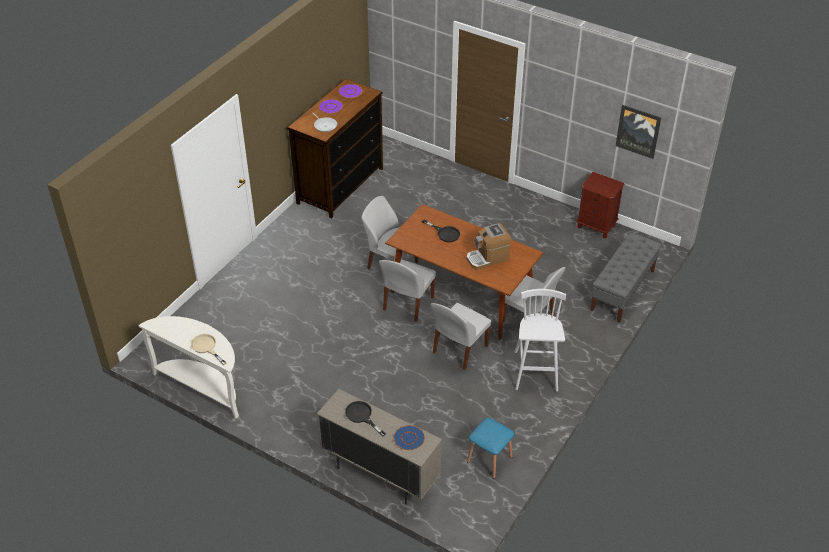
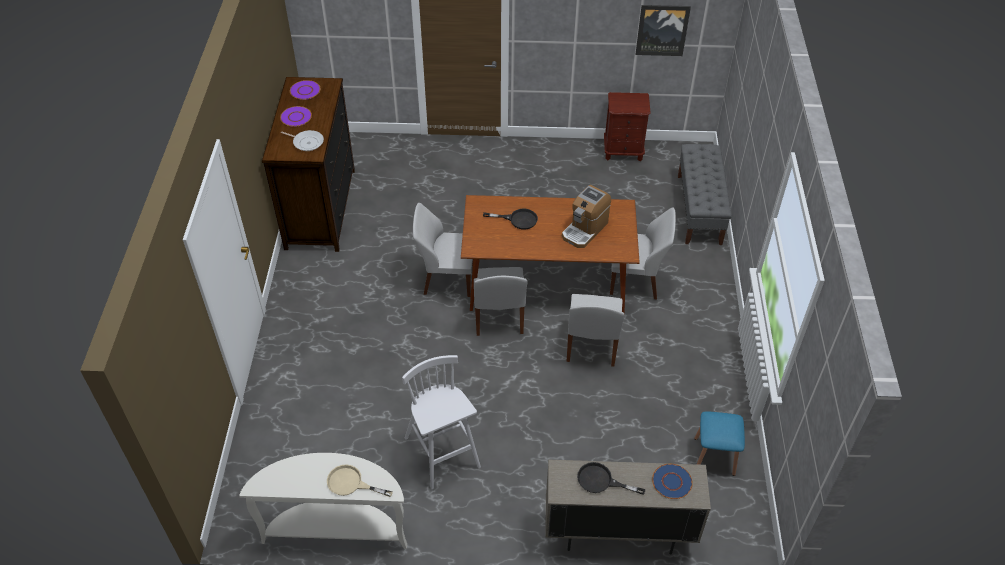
camera: 30 degrees left, 5 degrees up
(536, 372) = (685, 335): white stool -> white stool (443, 454)

